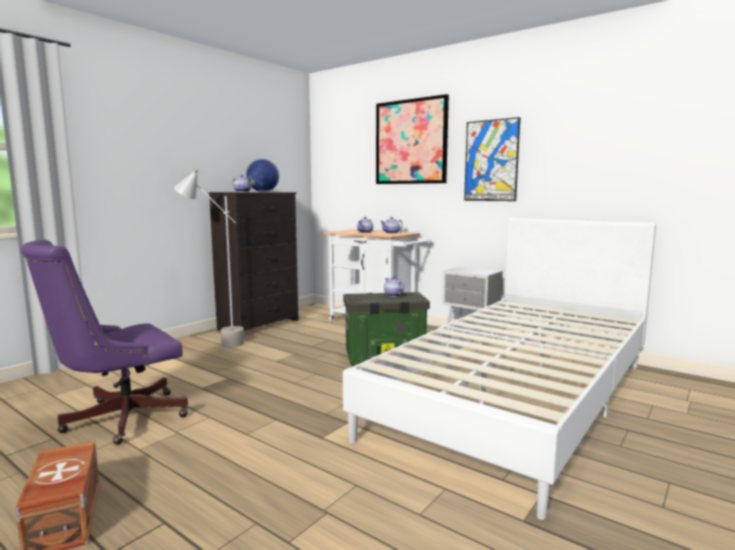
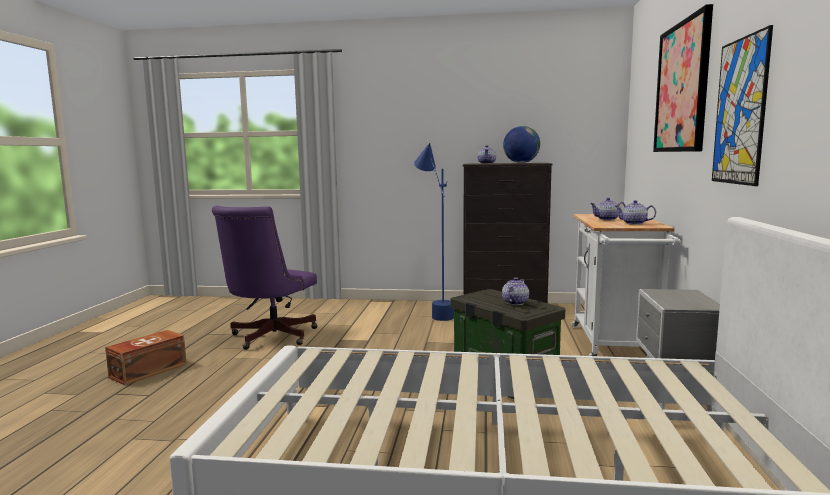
camera: 60 degrees right, 0 degrees up
(118, 419) = (269, 337): purple office chair -> purple office chair turned 90 degrees counterclockwise
(214, 342) = (435, 312): grey floor lamp -> blue floor lamp

